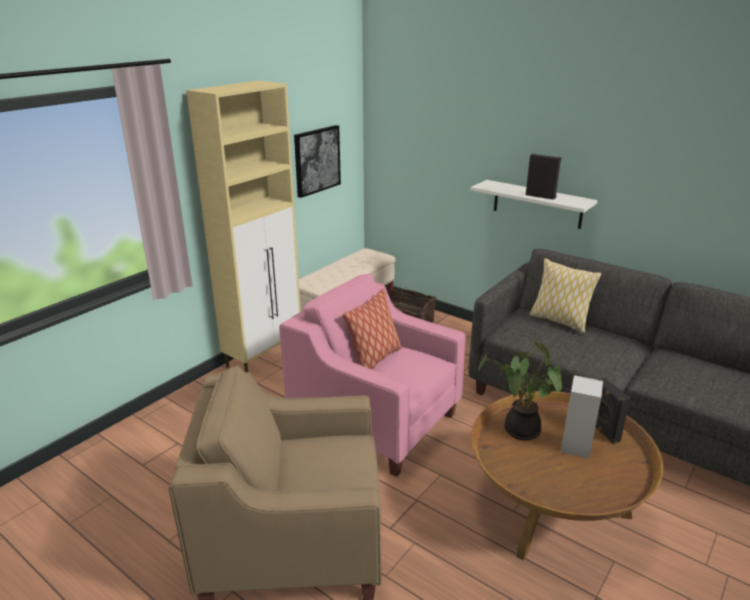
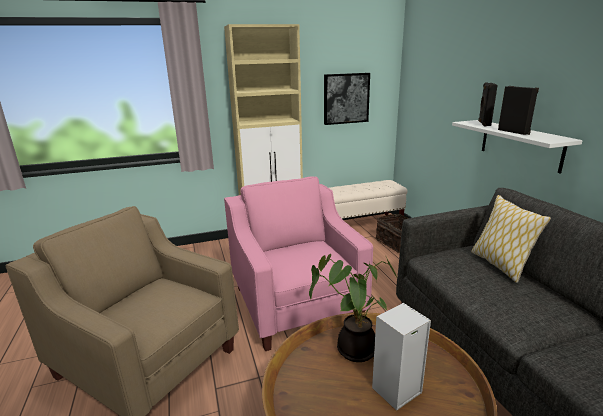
camera: 35 degrees right, 5 degrees down
(374, 359) = (292, 247): pillow -> none
(603, 432) = (447, 390): black speaker -> black speaker (483, 124)

